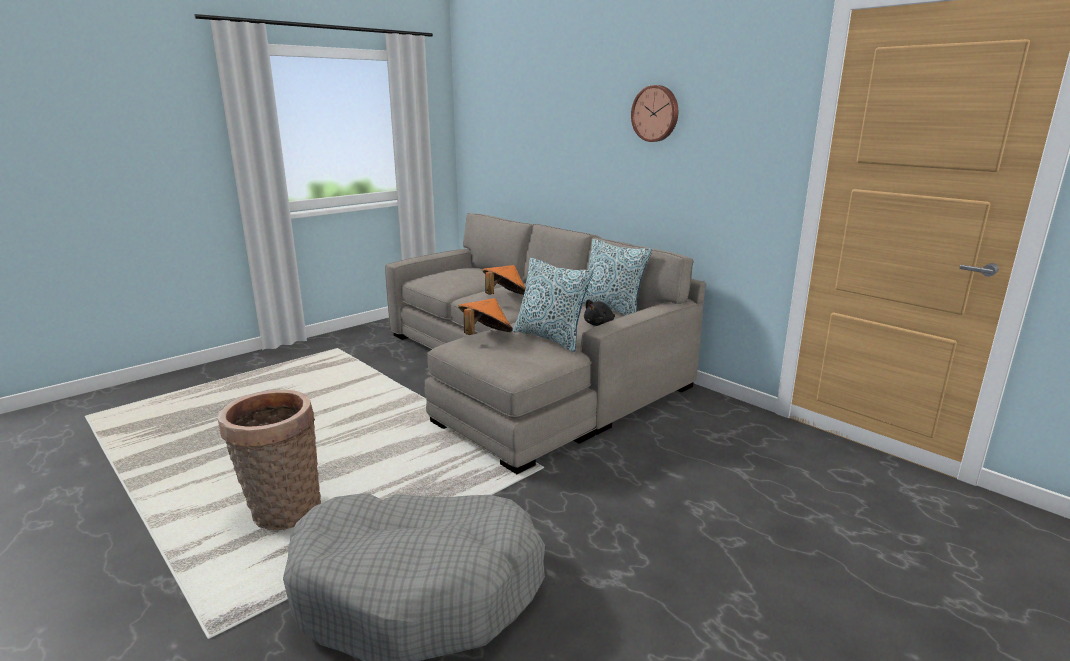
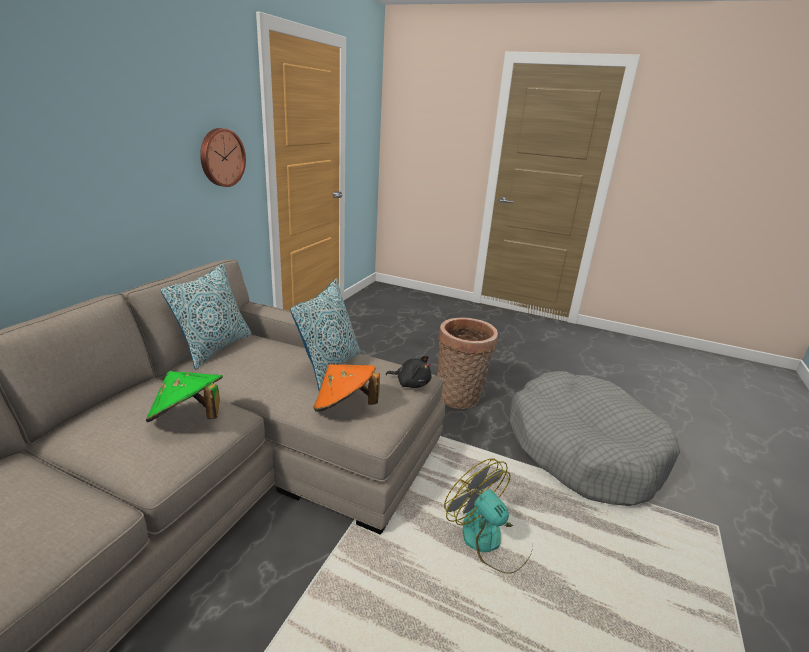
camera: 115 degrees left, 5 degrees up
(282, 512) = (610, 576): basket -> basket (460, 398)
(377, 465) = (490, 540): none -> fan
(505, 297) = (189, 419): orange hat -> green hat
(600, 324) = (275, 349): black plush toy -> black plush toy (411, 383)
(656, 113) = (124, 110): wall clock -> wall clock (221, 157)

